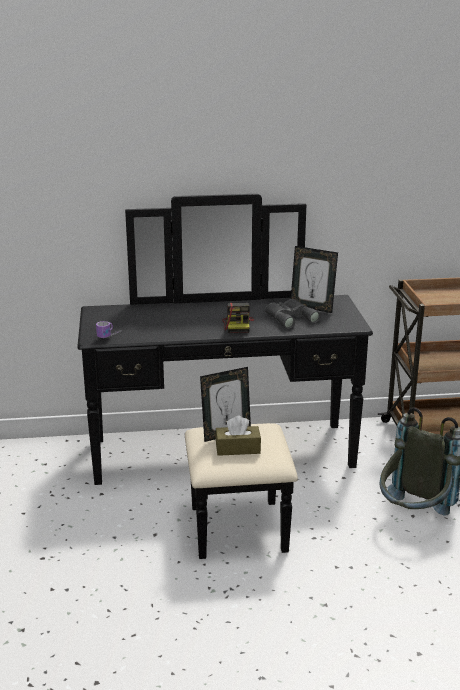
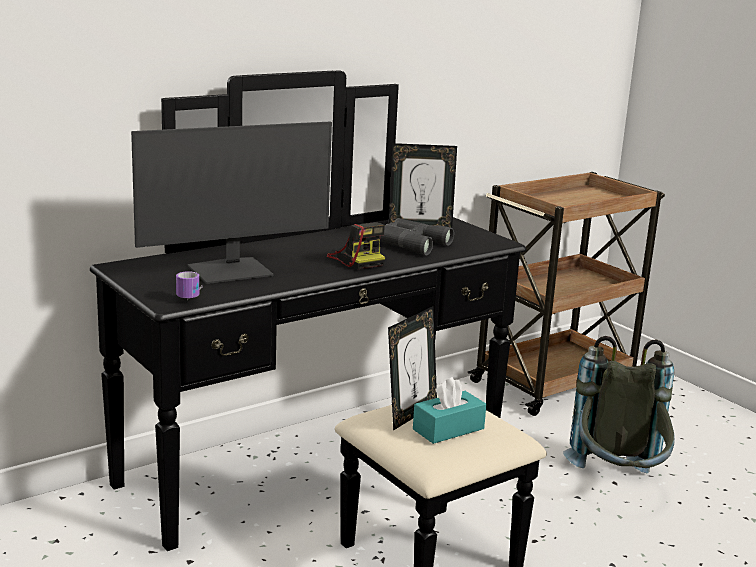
camera: 30 degrees left, 5 degrees down
(152, 323) = (231, 271): none -> monitor
(238, 448) = (448, 429): brown tissue box -> turquoise tissue box

